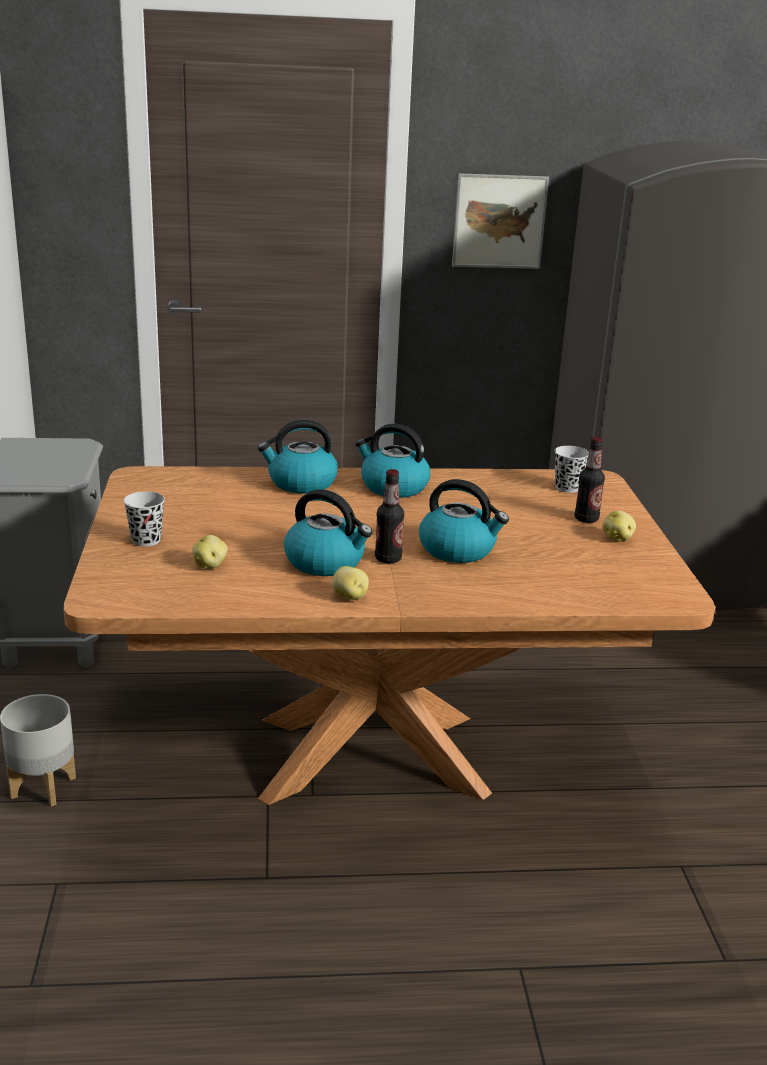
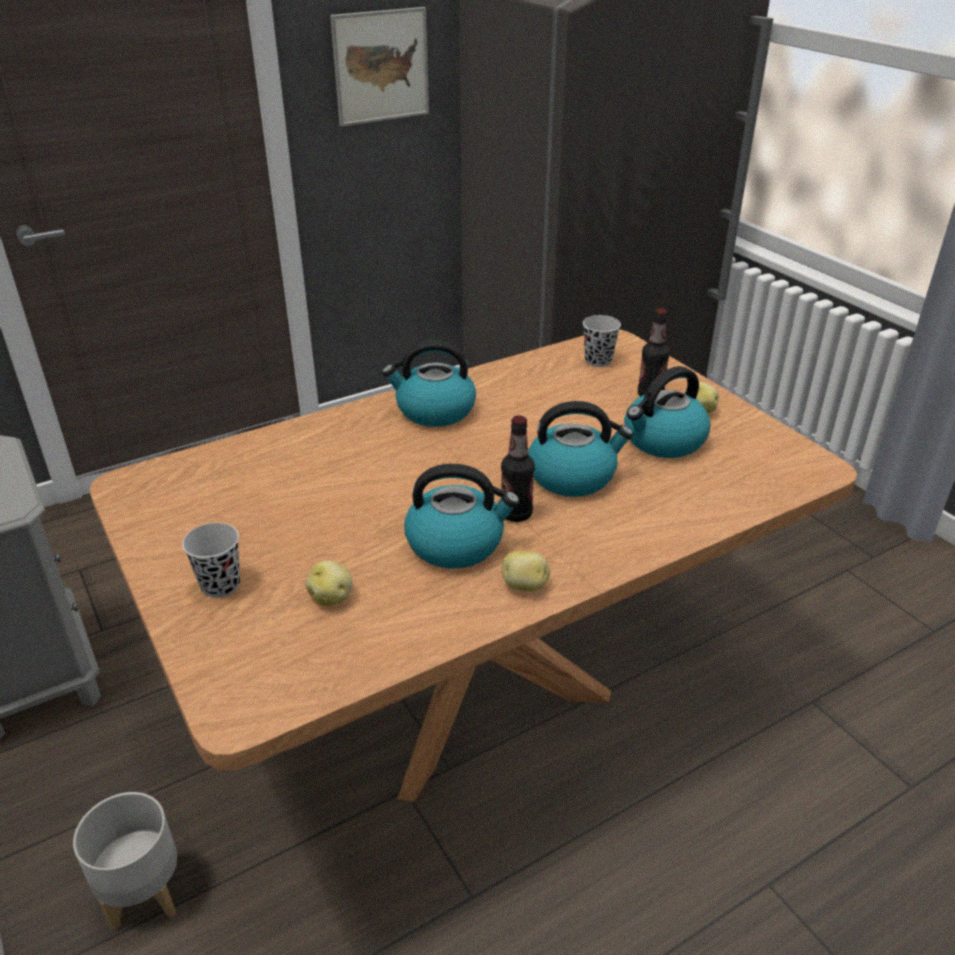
camera: 25 degrees left, 10 degrees up
(301, 483) = (333, 436): kettle -> kettle (663, 441)

